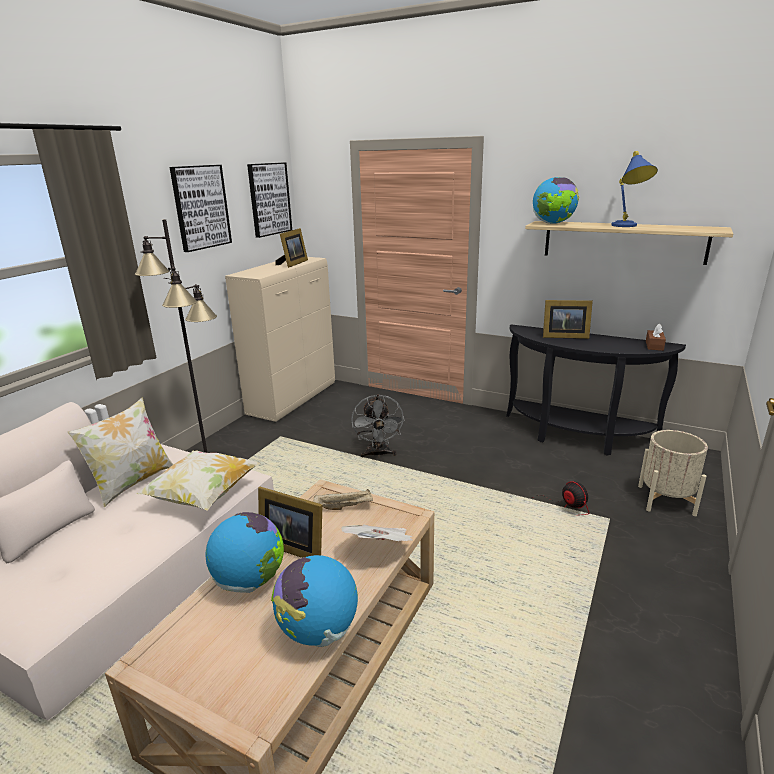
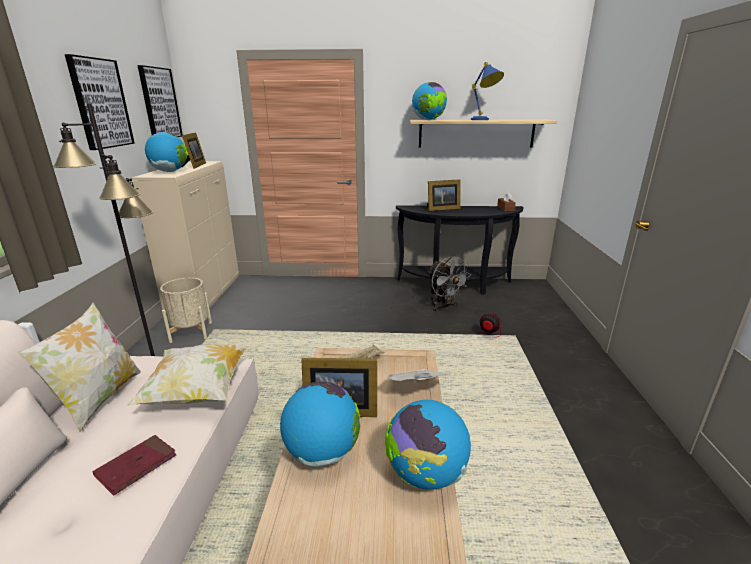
camera: 25 degrees left, 0 degrees up
(123, 547) = (136, 466): none -> red book
(263, 270) = (170, 171): none -> globe
(378, 454) = (316, 326): grey fan -> grey fan (444, 307)
(666, 500) = (538, 315): beige planter -> beige planter (191, 332)

